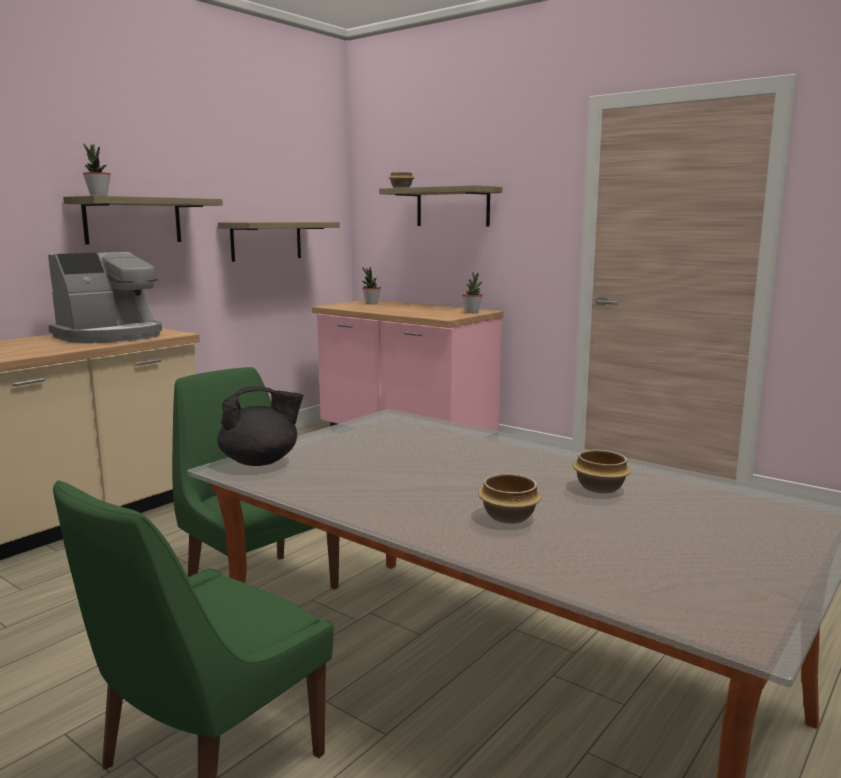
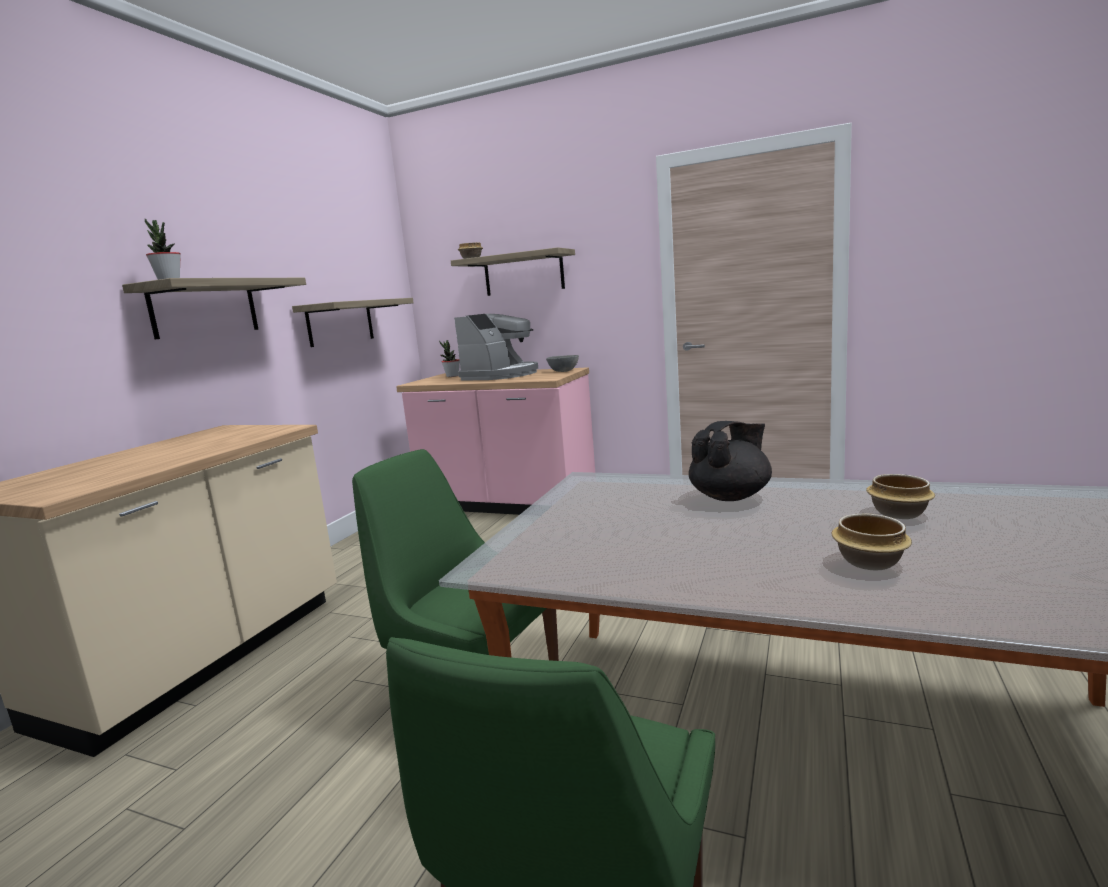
camera: 15 degrees left, 0 degrees up
(111, 336) = (213, 440): coffee machine -> coffee machine (501, 375)
(261, 462) = (517, 553): black teapot -> black teapot (731, 497)
(472, 312) = (563, 371): potted plant -> grey bowl

